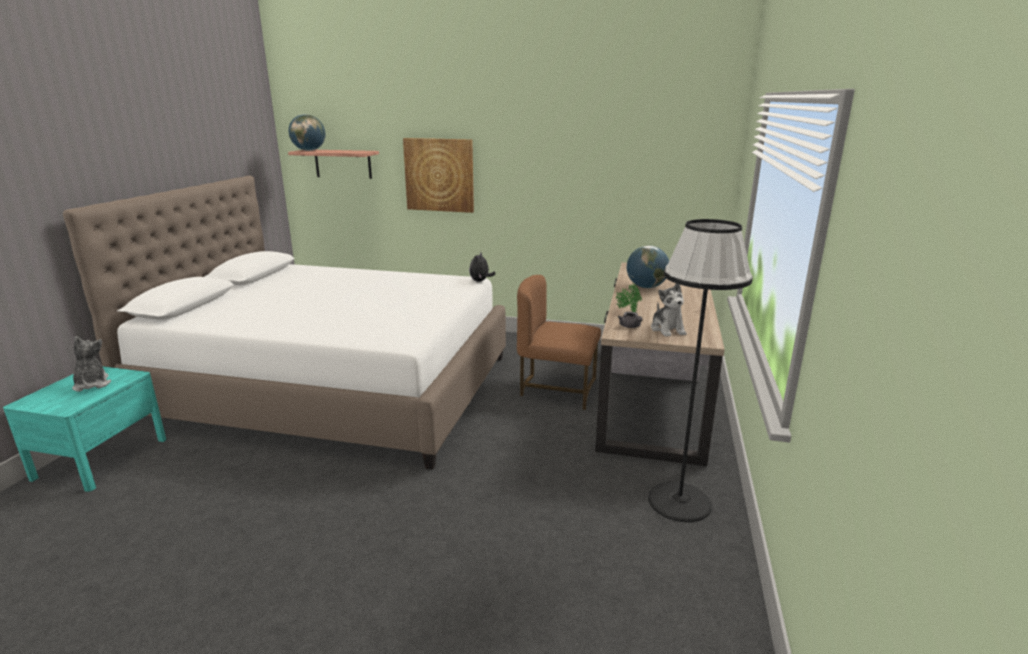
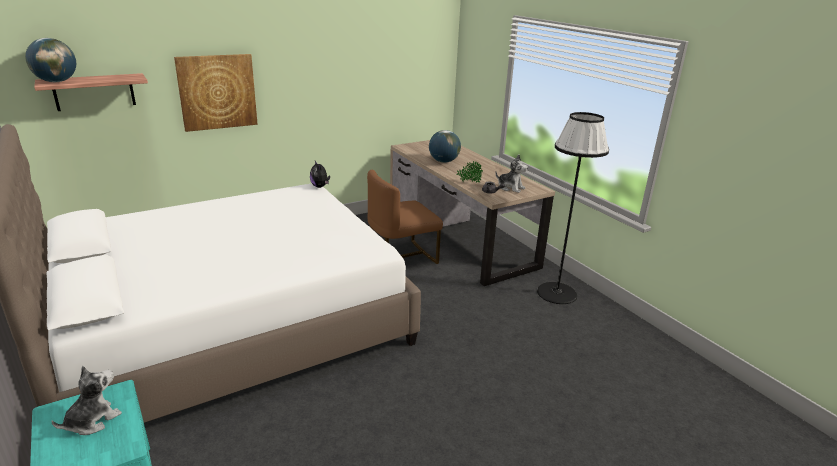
camera: 45 degrees left, 5 degrees up
(92, 385) = (92, 420): plush toy -> plush toy turned 105 degrees clockwise

